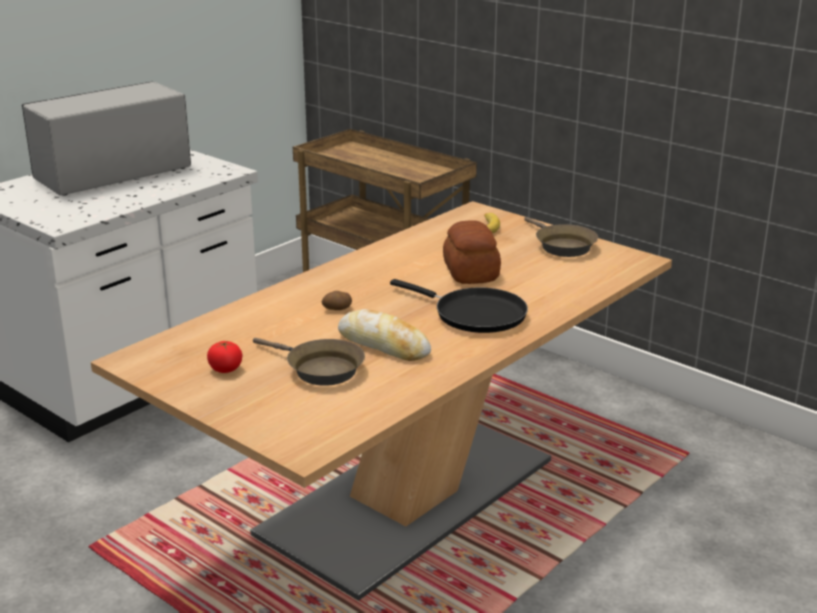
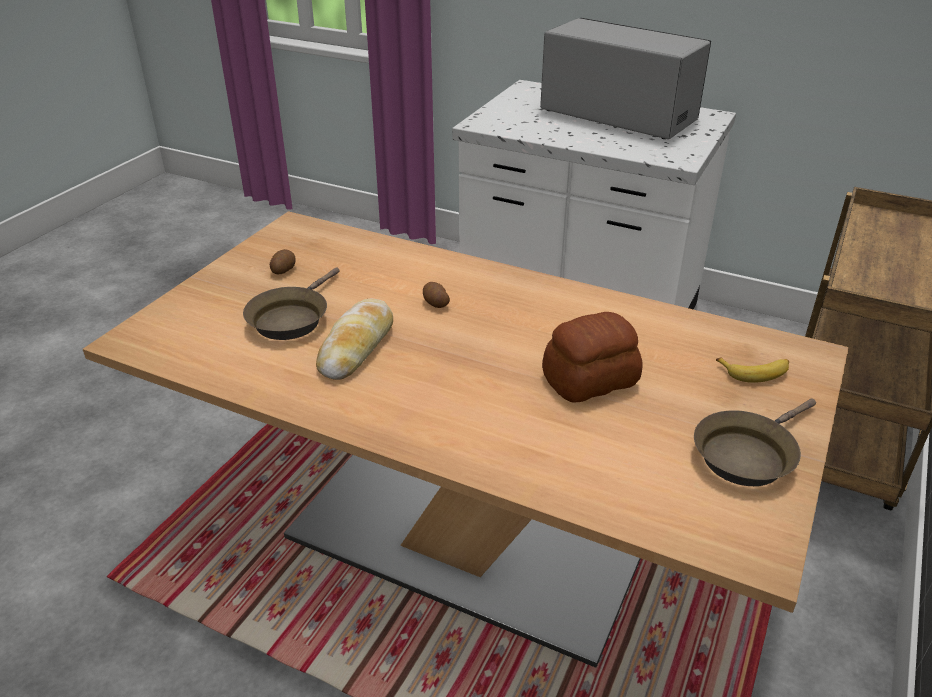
camera: 75 degrees right, 10 degrees up
(225, 369) = (283, 270): tomato -> potato
(474, 314) = (461, 400): black frying pan -> none

